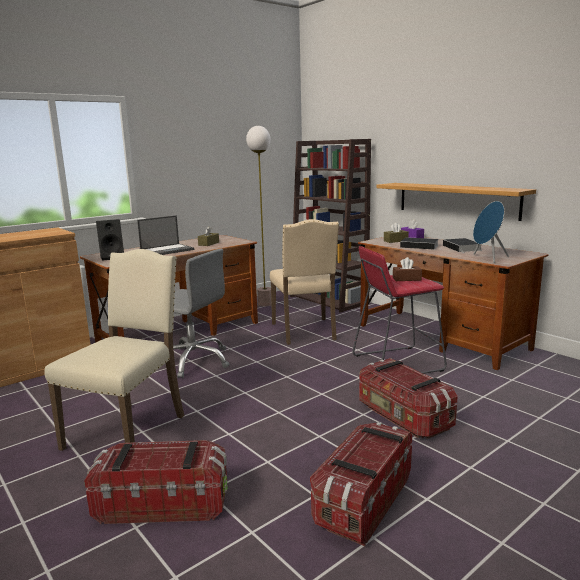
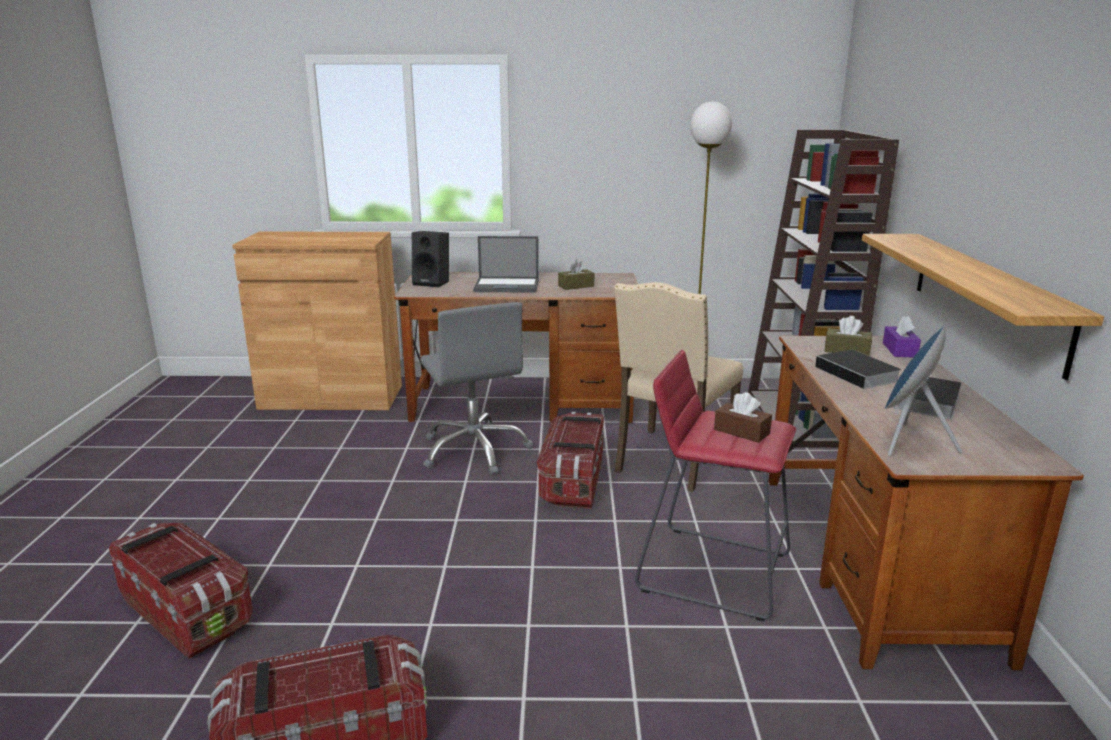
camera: 40 degrees right, 5 degrees up
(129, 431) = (290, 512): beige chair -> none
(402, 417) = (568, 660): storage box -> storage box (573, 481)

